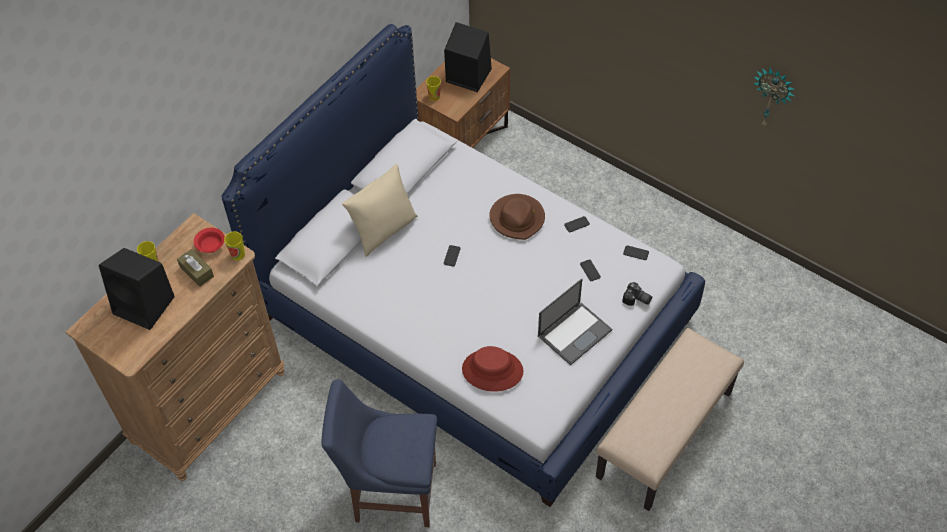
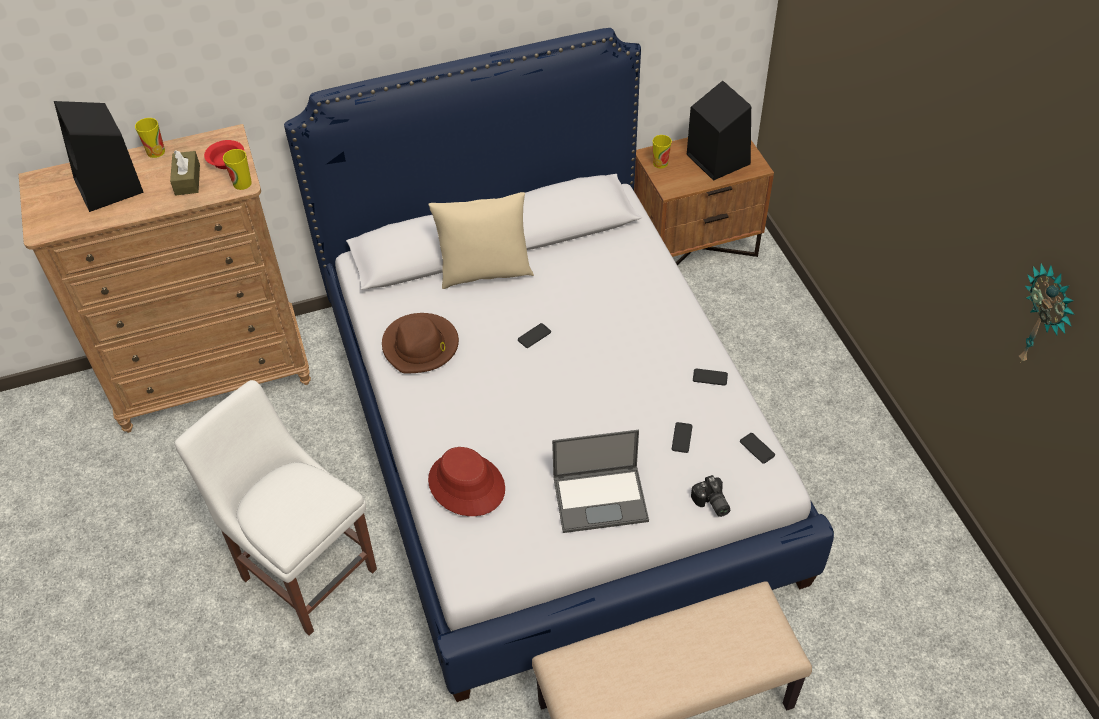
camera: 35 degrees right, 5 degrees down
(390, 491) = (305, 569): blue chair -> white chair
(517, 218) = (644, 334): brown hat -> brown hat (421, 346)

